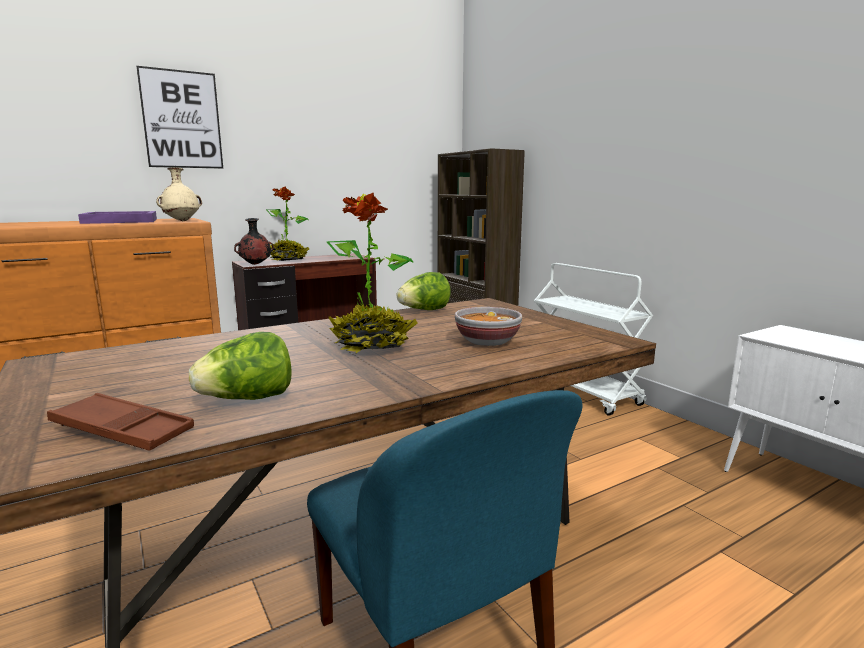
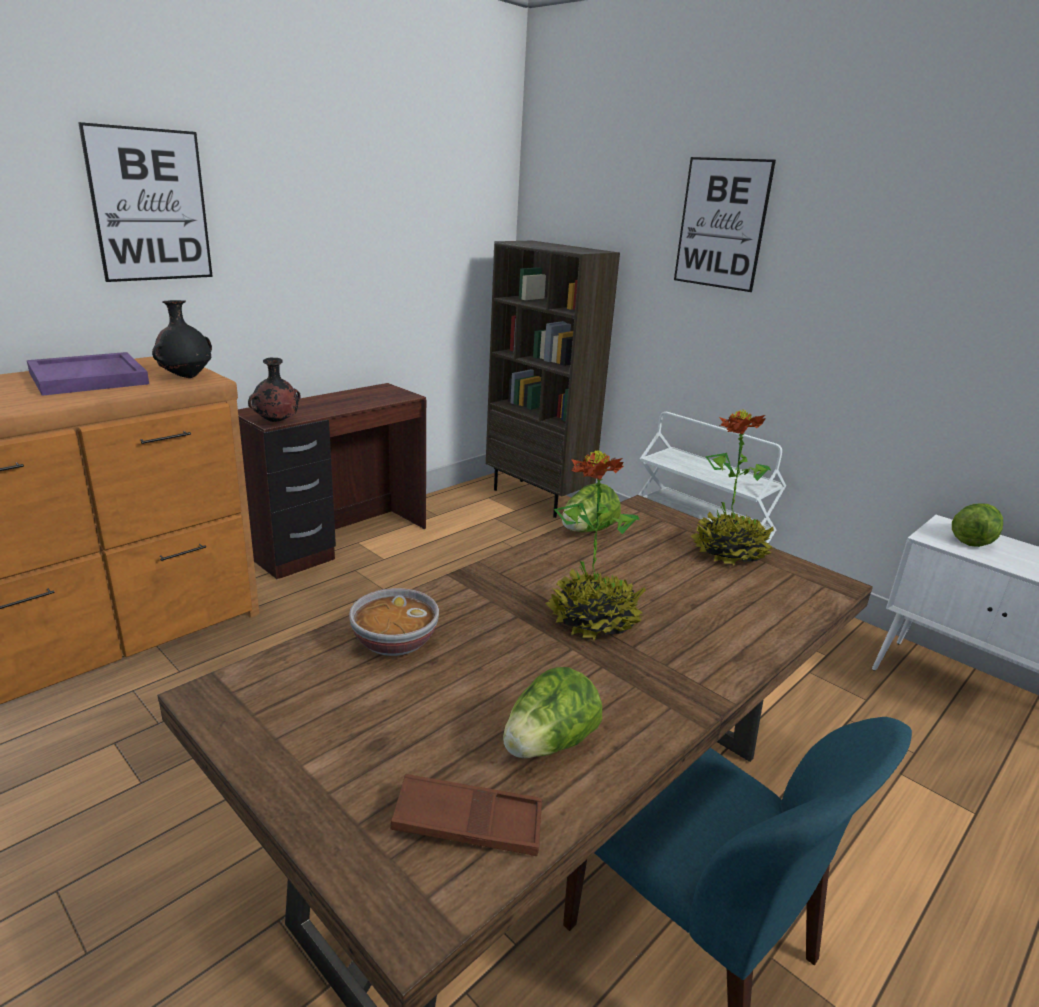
camera: 15 degrees left, 10 degrees up
(182, 221) = (187, 377): beige vase -> black vase
(288, 260) = (313, 407): potted plant -> potted plant (729, 552)
(486, 342) = (708, 598): bowl -> bowl (394, 643)
(591, 112) = (721, 224): none -> picture
(808, 338) = (973, 540): none -> lettuce

